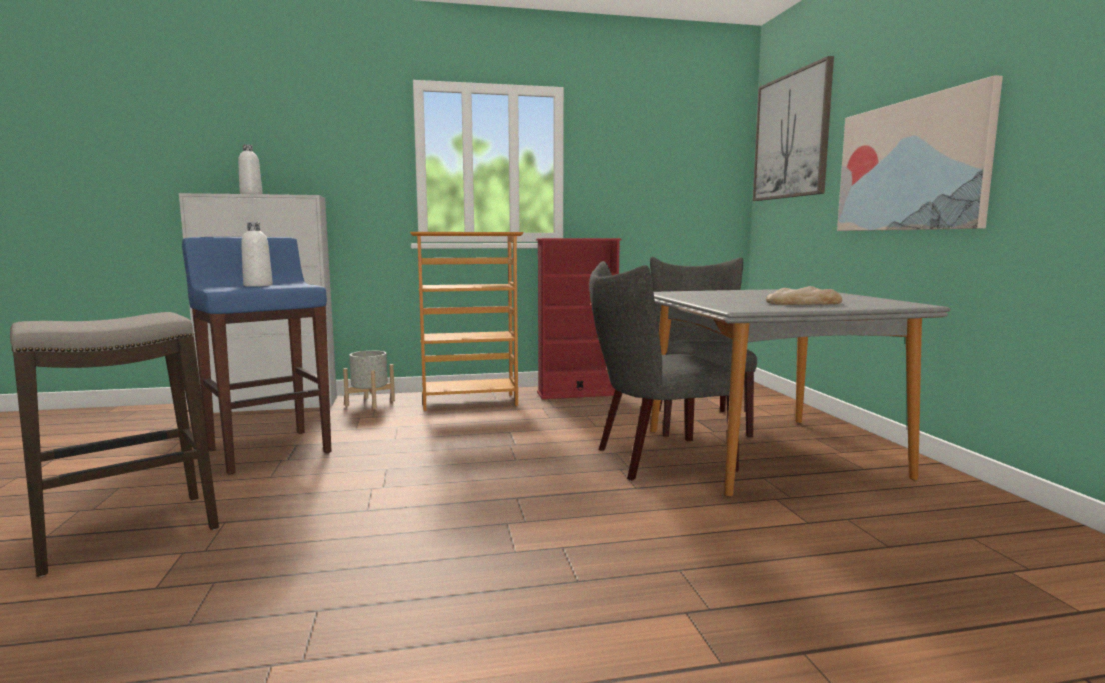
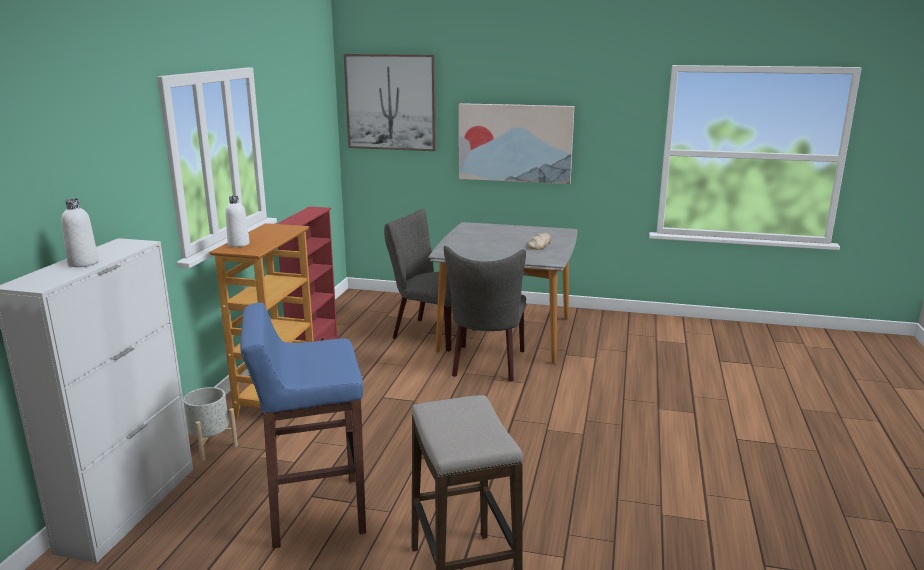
camera: 65 degrees left, 10 degrees up
(258, 285) = (325, 360): white bottle -> white bottle (238, 244)

